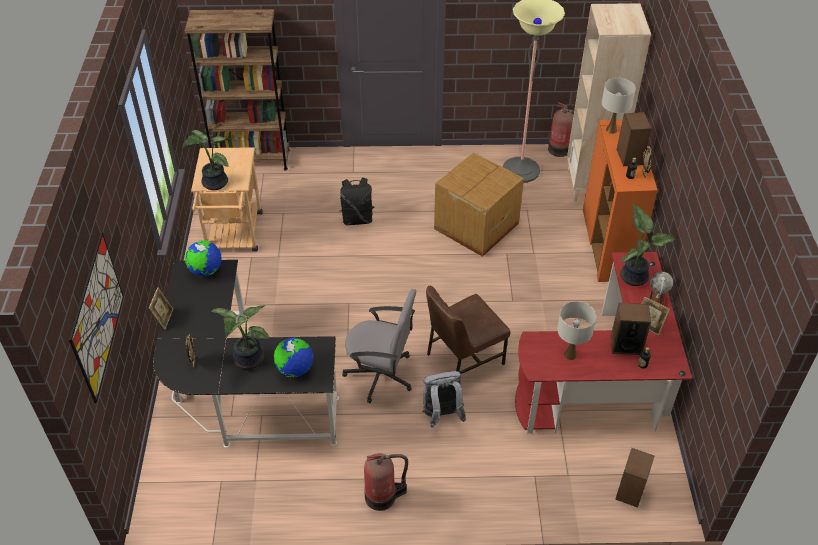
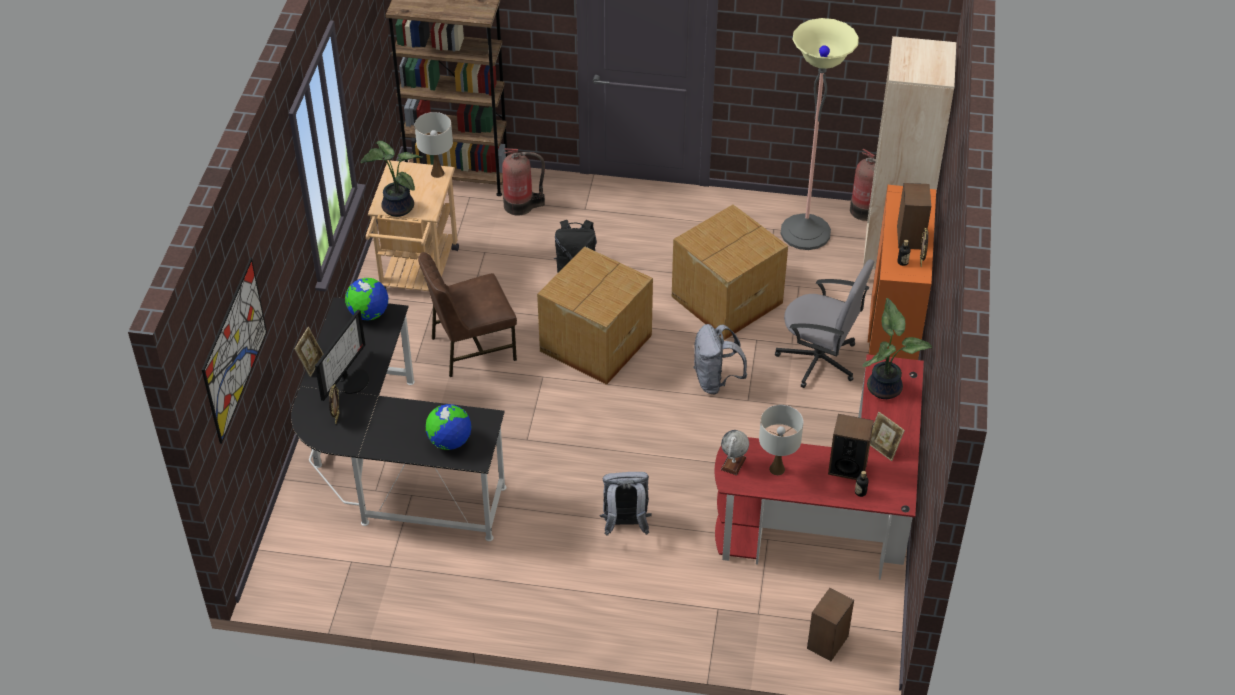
camera: 10 degrees right, 0 degrees up
(201, 327) = (352, 380): none -> monitor
(247, 360) = (397, 424): potted plant -> none
(381, 375) = (562, 468): grey office chair -> grey office chair (819, 360)
(383, 272) = (594, 343): none -> cardboard box
(383, 496) = (533, 605): fire extinguisher -> fire extinguisher (521, 205)
(463, 358) = (668, 462): brown chair -> brown chair (471, 348)
(484, 289) = (716, 381): none -> grey backpack
(611, 130) = (899, 199): white table lamp -> white table lamp (437, 173)
(657, 299) = (904, 418): globe -> globe (733, 463)

